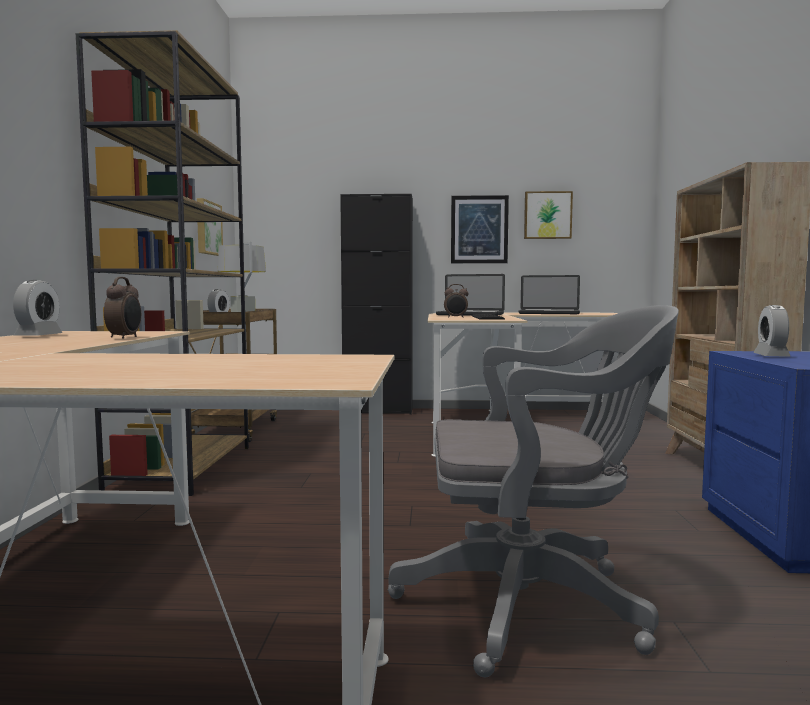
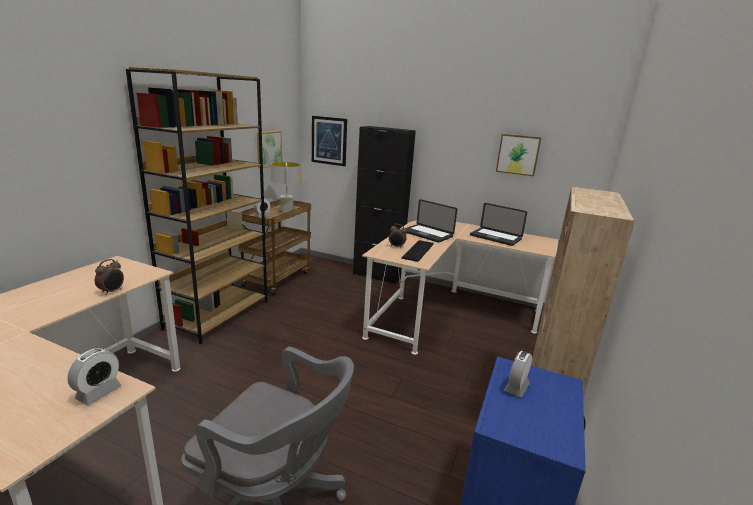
camera: 20 degrees right, 15 degrees up
(38, 336) = (85, 275): alarm clock -> alarm clock (98, 393)
(479, 229) = (462, 159): picture -> picture (329, 140)

